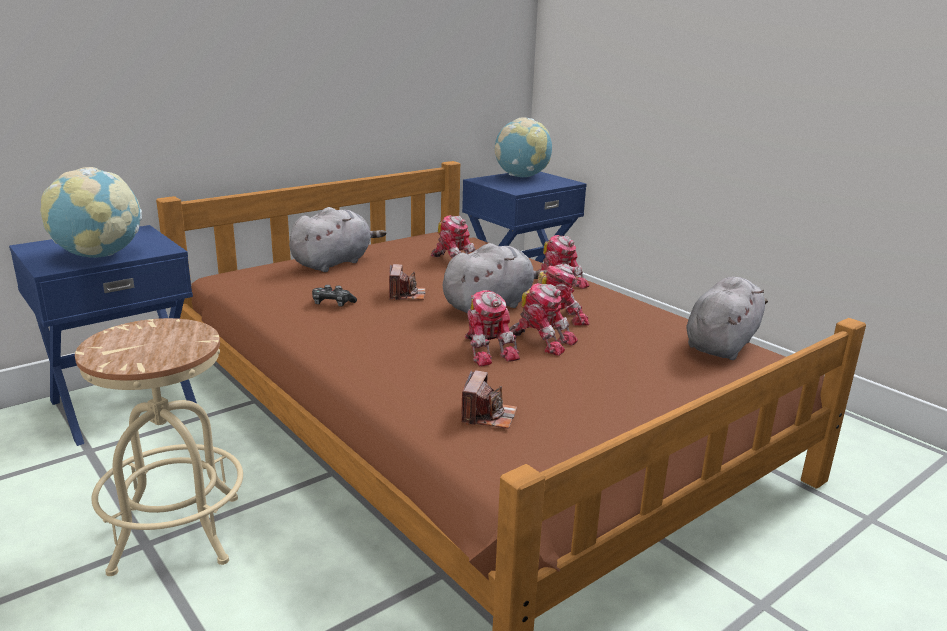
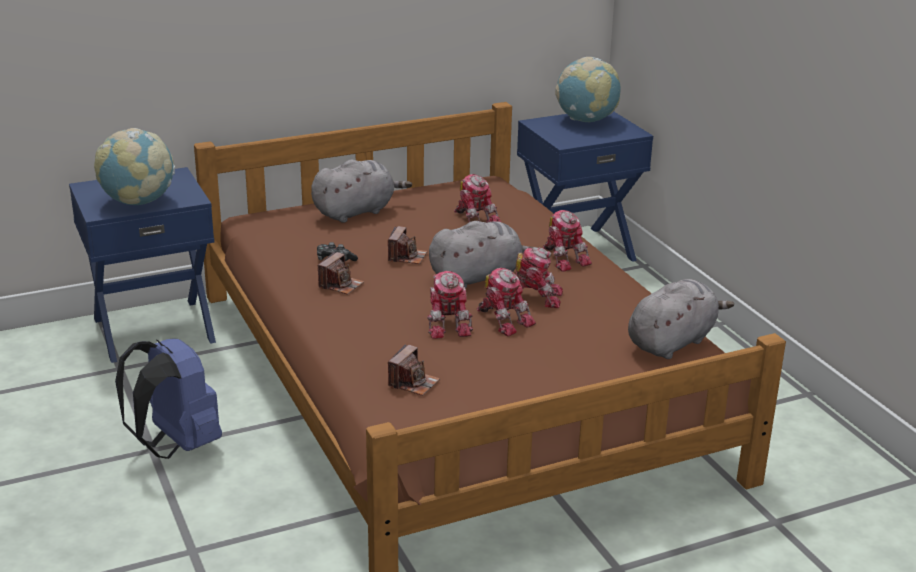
camera: 15 degrees right, 5 degrees up
(177, 534) = (176, 445): beige stool -> blue backpack
(350, 325) = (341, 285): none -> camera

